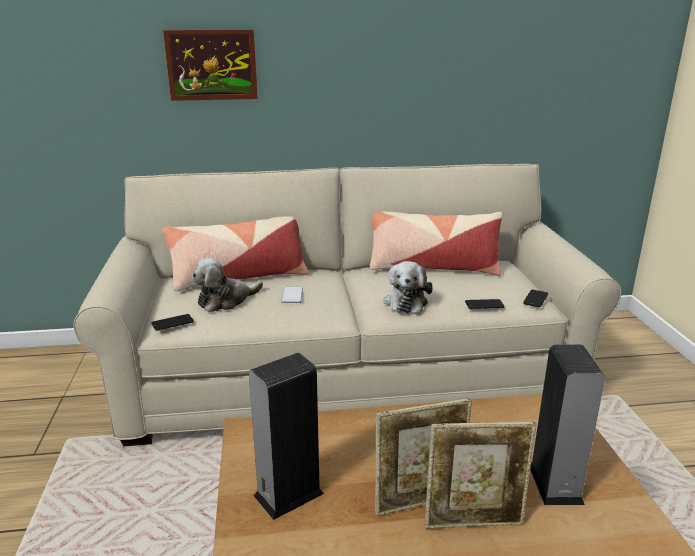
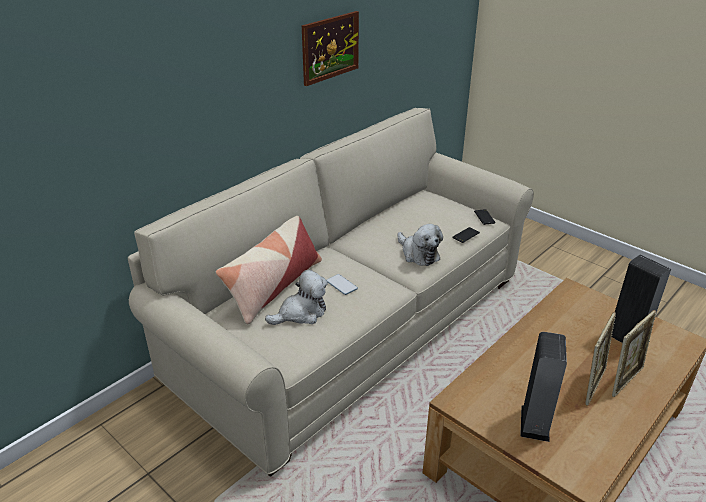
camera: 40 degrees left, 10 degrees up
(172, 323) = (293, 353): phone -> none
(212, 65) = (183, 92): picture -> picture (330, 47)
(225, 301) = (301, 313): plush toy -> plush toy turned 135 degrees counterclockwise
(433, 267) = (394, 216): pillow -> none

